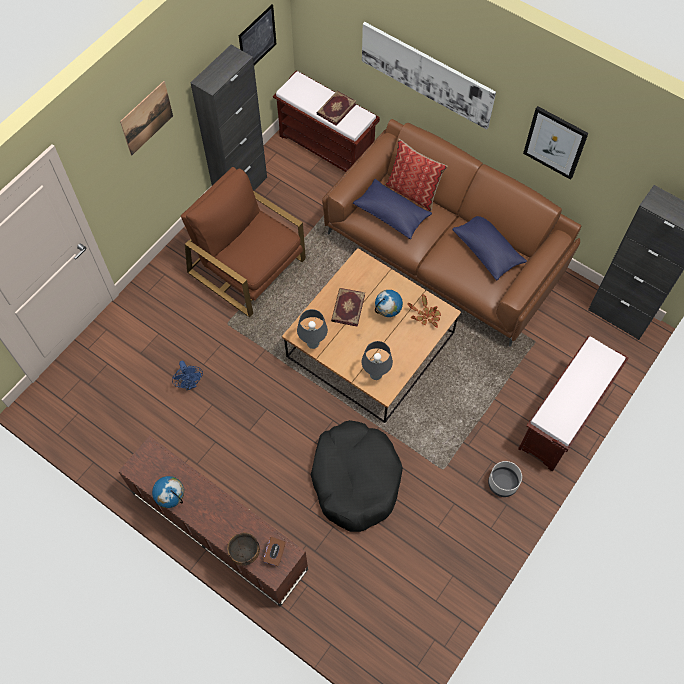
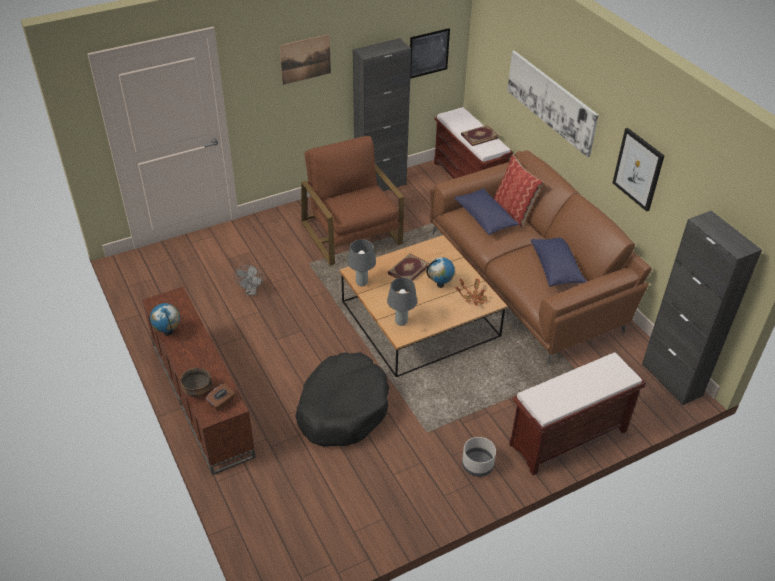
camera: 25 degrees right, 20 degrees down
(190, 384) = (251, 291): blue fan -> grey fan

